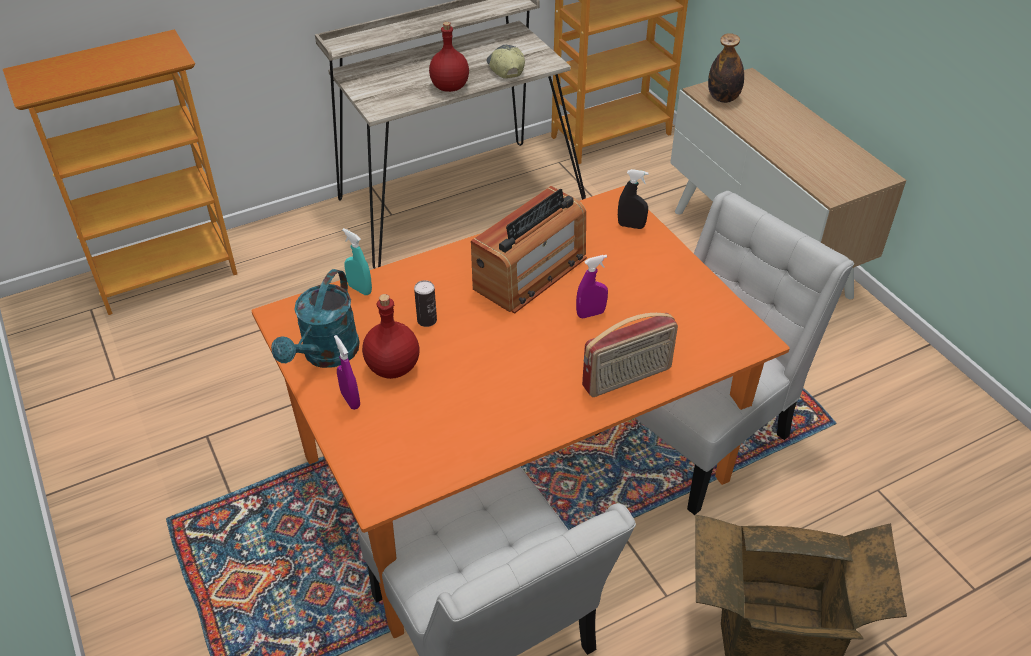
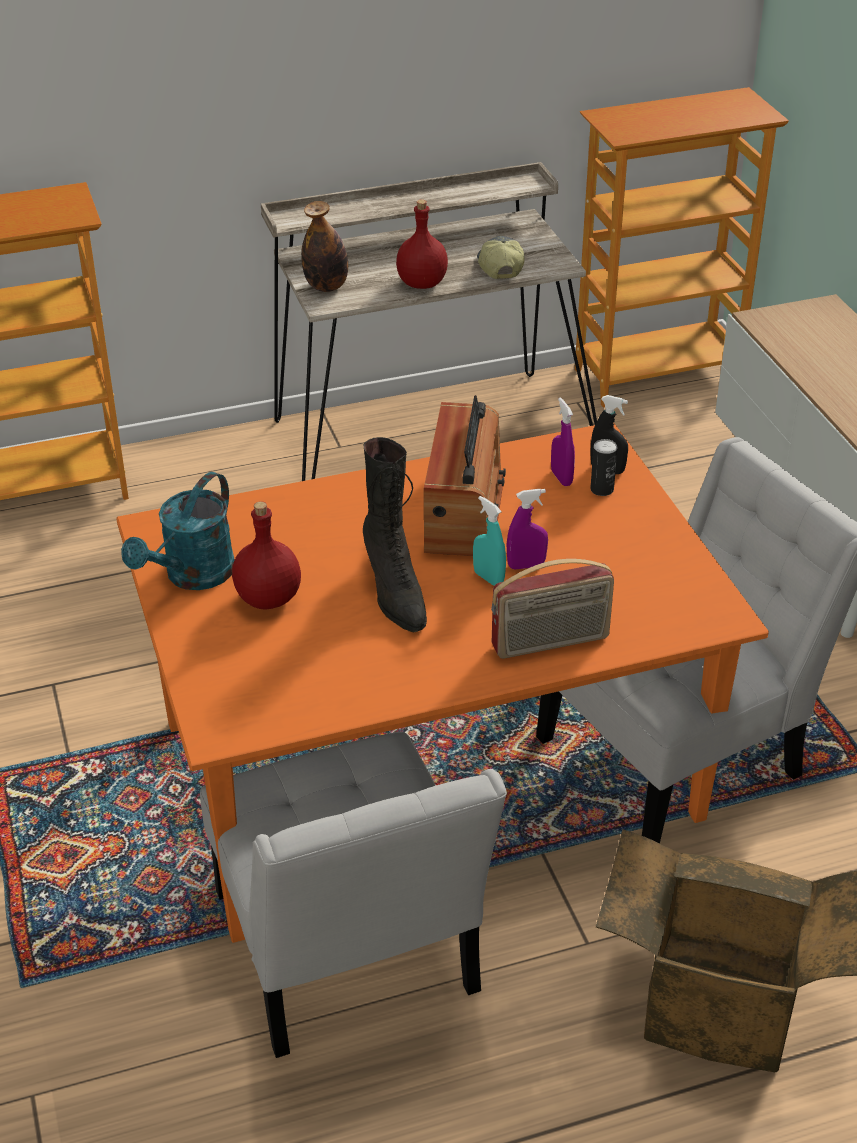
camera: 10 degrees right, 5 degrees down
(350, 400) = (209, 628): purple spray bottle -> purple spray bottle (561, 478)
(360, 289) = (250, 508): turquoise spray bottle -> turquoise spray bottle (488, 578)
(427, 320) = (322, 551): can -> can (602, 489)
(493, 350) = (394, 593): none -> black boot
(530, 273) = (464, 511): radio -> radio turned 45 degrees counterclockwise
(723, 98) = (783, 329): bottle -> bottle (326, 287)

